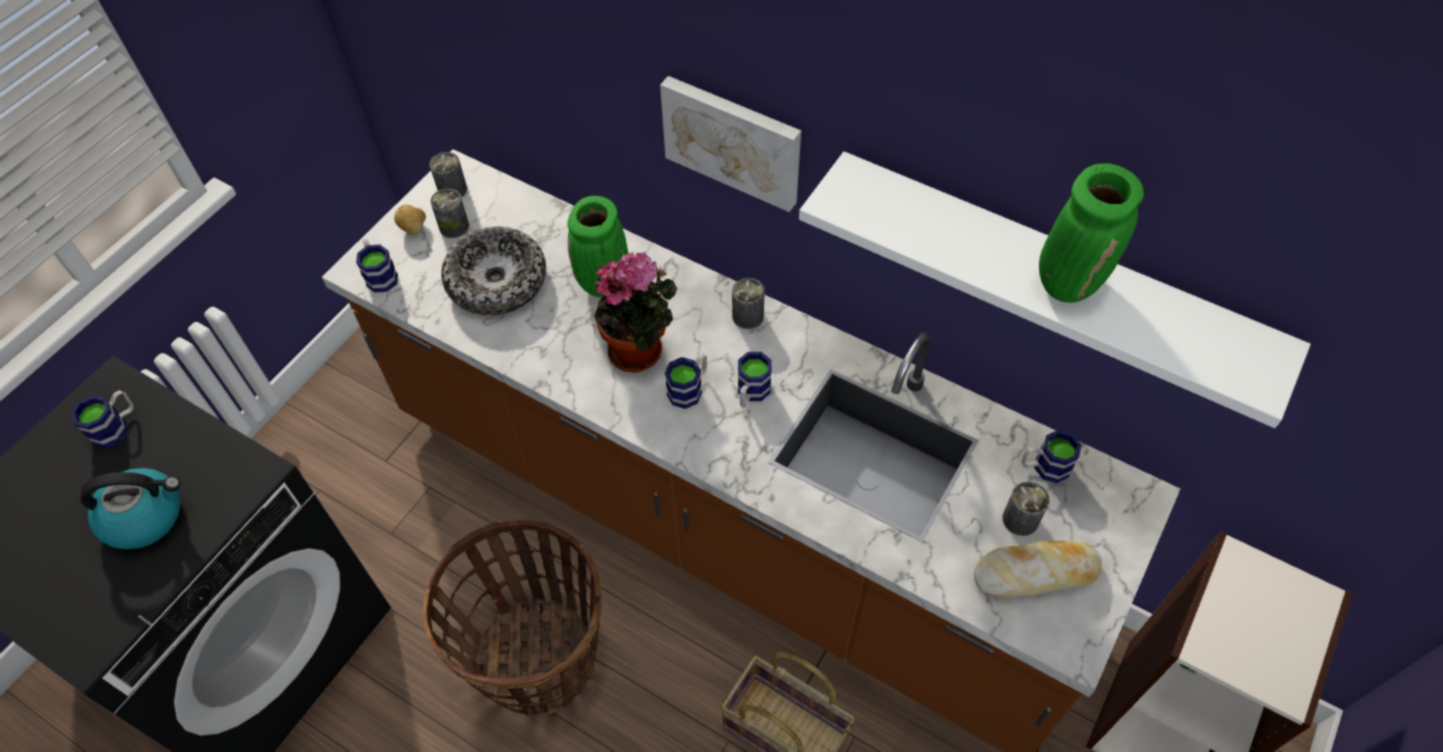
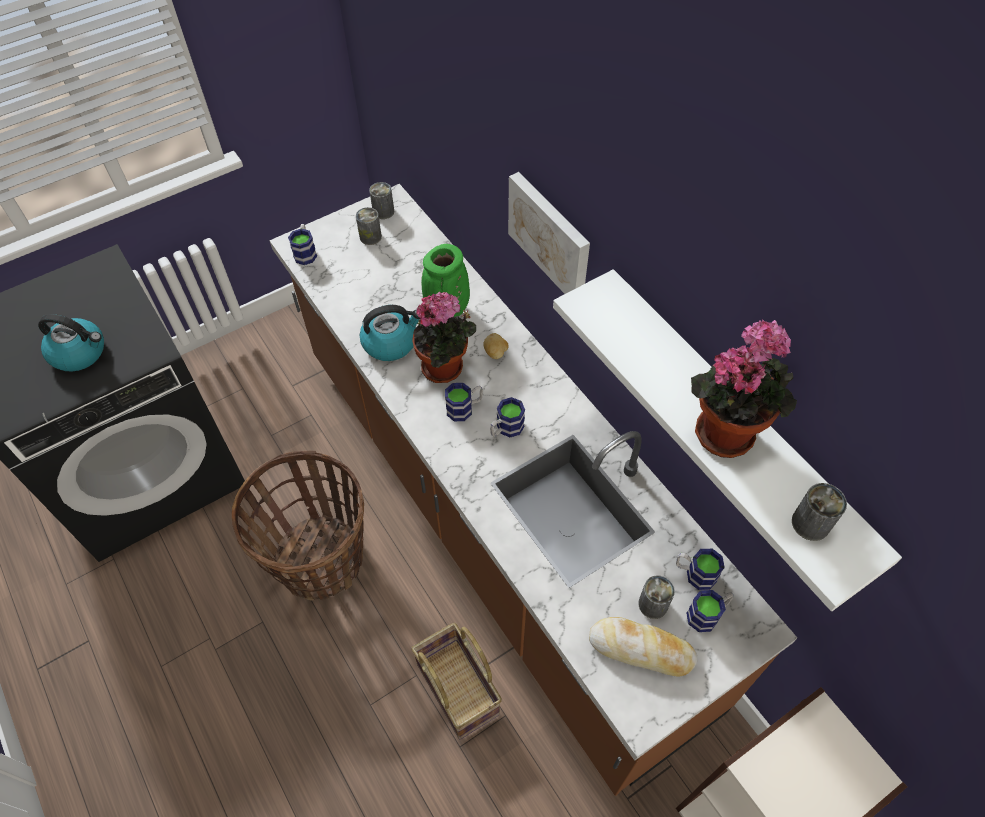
camera: 25 degrees right, 0 degrees up
(116, 426) = (94, 290): mug -> mug (708, 614)
(414, 228) = (344, 229): potato -> potato (496, 353)
(496, 281) = (377, 284): bowl -> none
(555, 345) = (391, 342): none -> kettle
(747, 316) = (535, 373): can -> can (810, 523)
(1069, 281) = (726, 429): green vase -> potted plant

